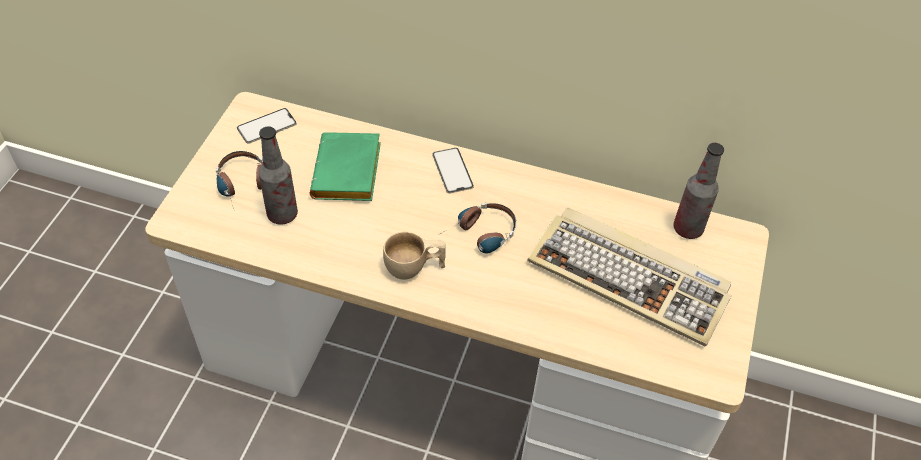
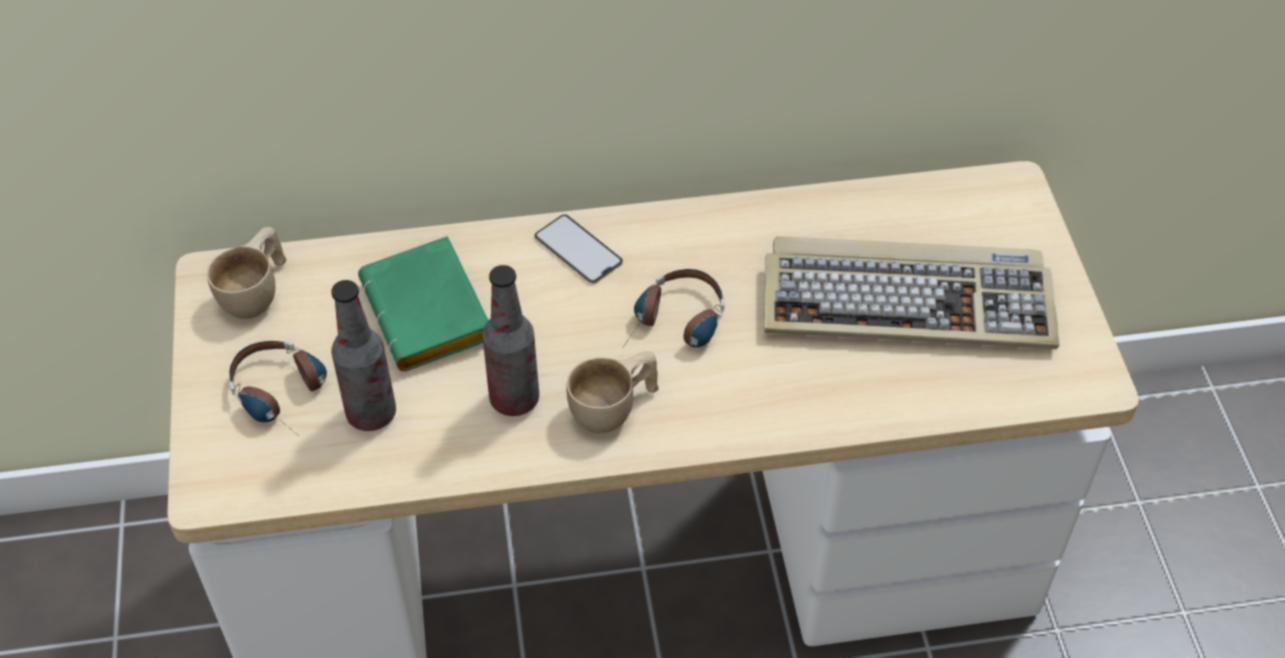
camera: 25 degrees left, 0 degrees up
(266, 126) = (257, 293): phone -> beige cup
(688, 229) = (939, 203): bottle -> bottle (514, 399)

